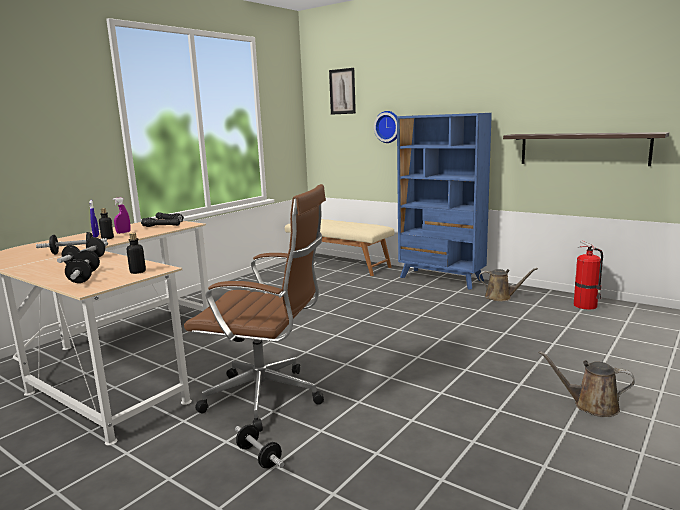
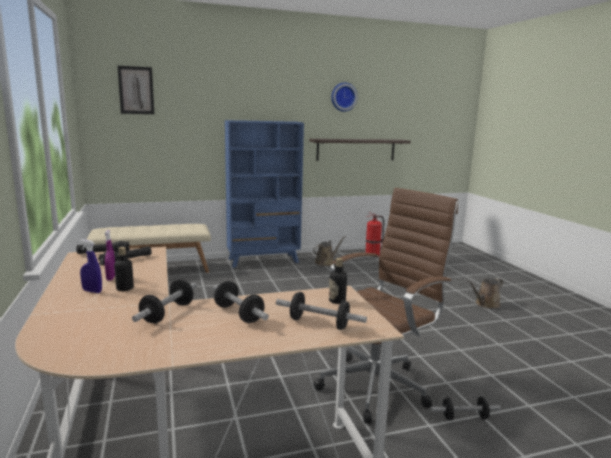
camera: 55 degrees left, 0 degrees up
(388, 127) = (195, 129): wall clock -> wall clock (343, 97)

